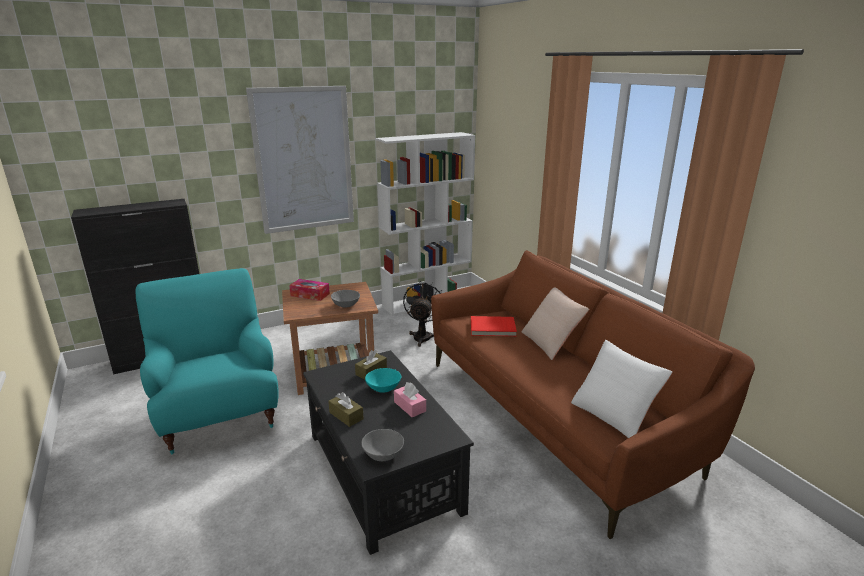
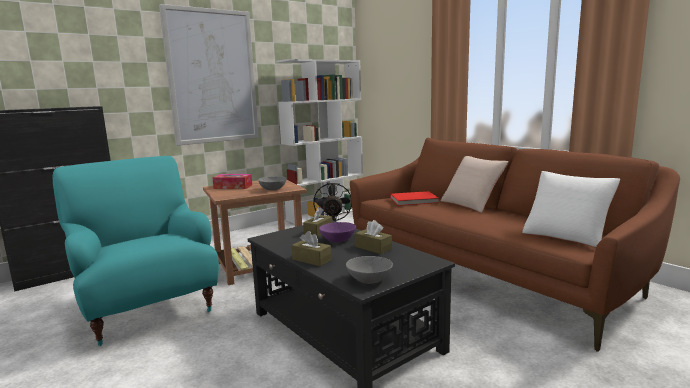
camera: 10 degrees left, 10 degrees down
(383, 388) = (338, 240): turquoise bowl -> purple bowl
(410, 406) = (373, 248): pink tissue box -> brown tissue box

